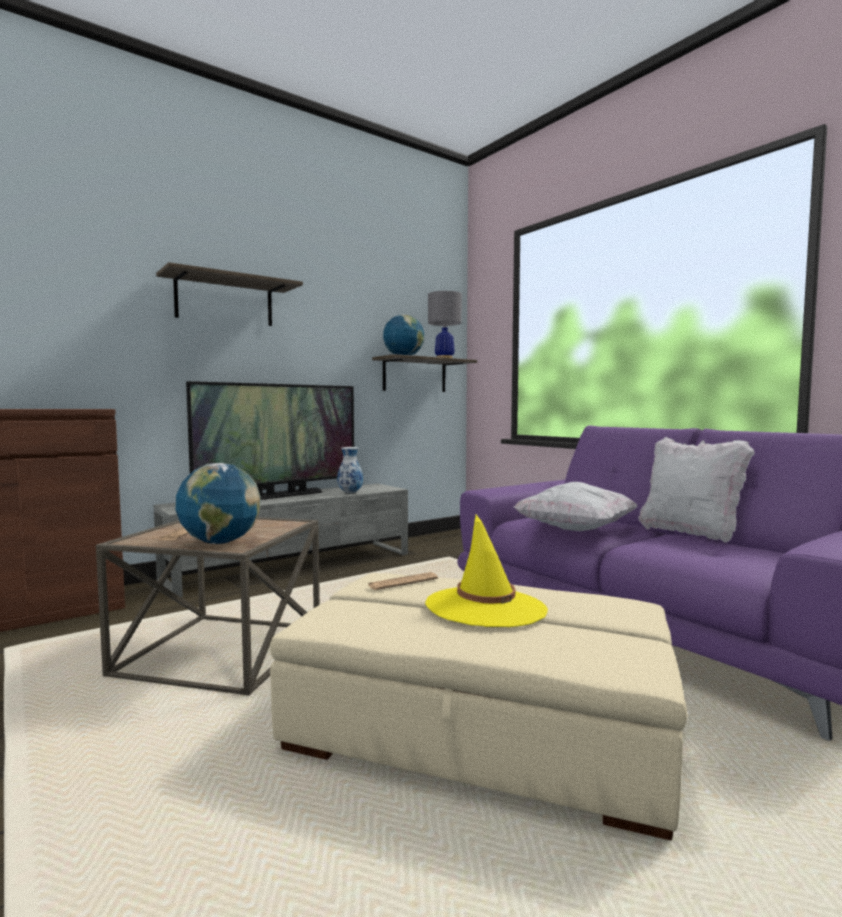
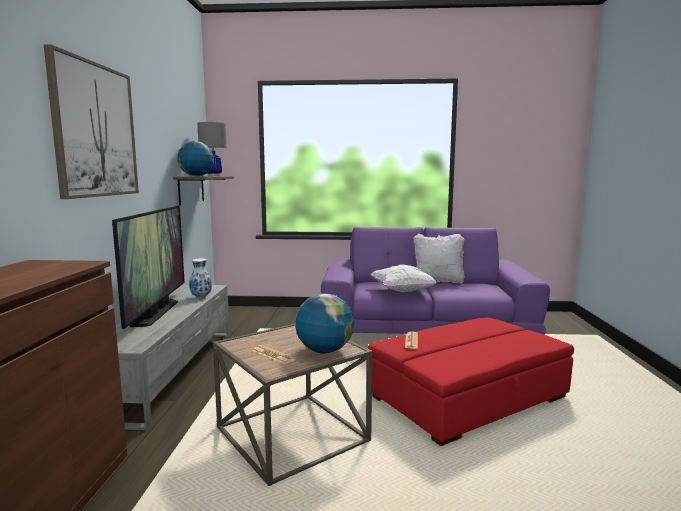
camera: 50 degrees left, 5 degrees up
(224, 301) = (95, 130): shelf -> picture
(481, 726) = (467, 396): beige ottoman -> red ottoman
(485, 607) = (470, 338): yellow hat -> none

